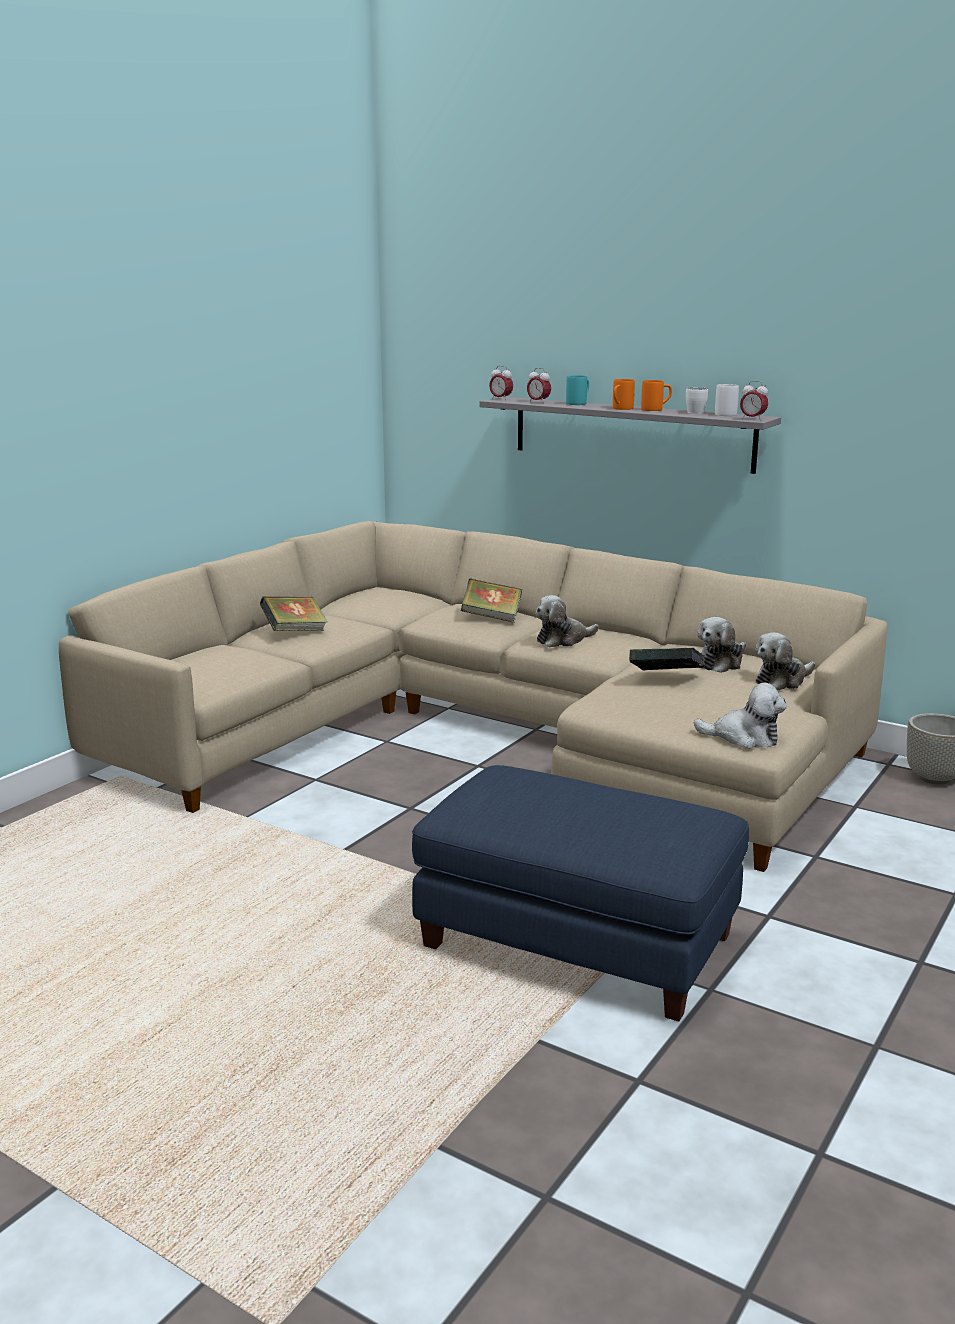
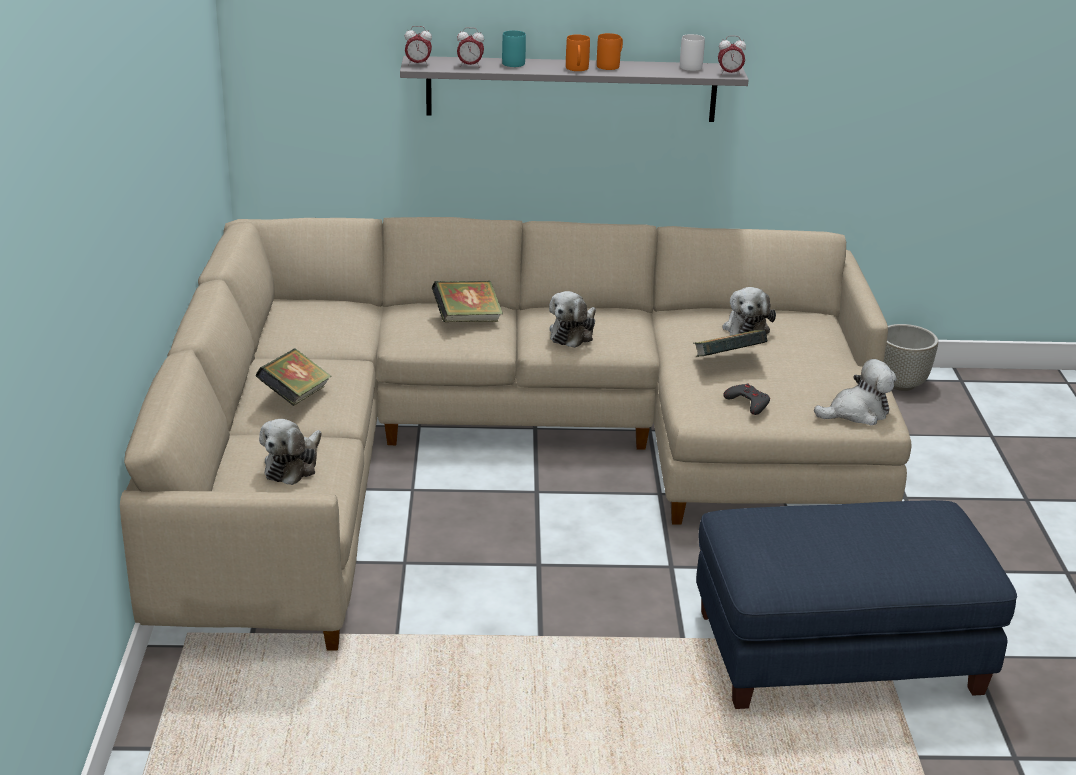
camera: 35 degrees left, 10 degrees up
(643, 707) = (748, 403): none -> grey game controller
(696, 412) = (656, 66): white mug -> none
(782, 681) = (813, 336): plush toy -> plush toy (293, 465)

